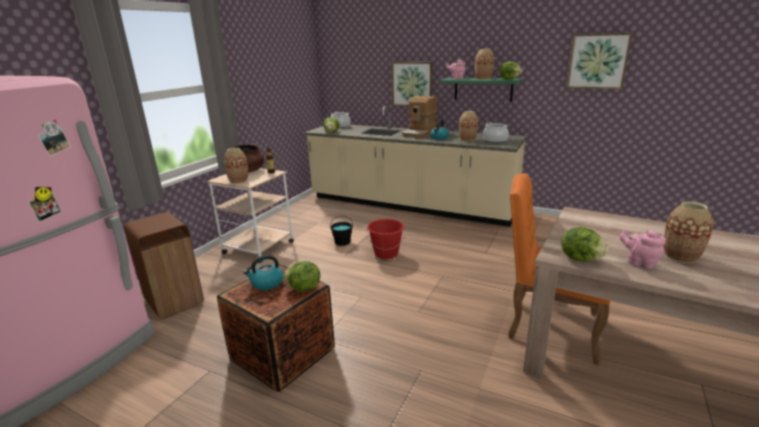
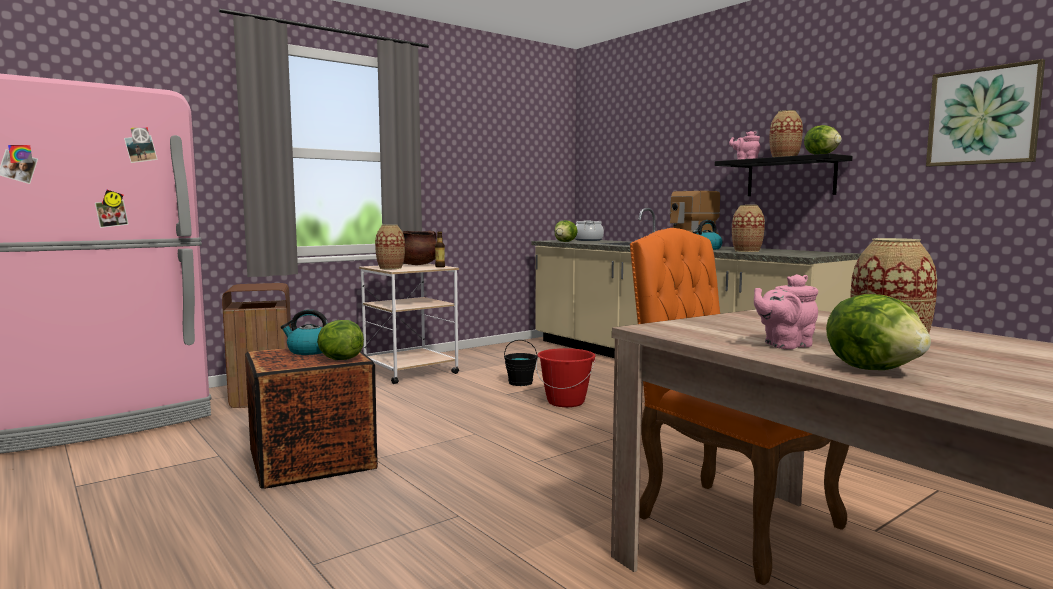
camera: 25 degrees right, 15 degrees down
(412, 84) = (689, 176): picture -> none
(483, 89) = (790, 177): green shelf -> black shelf
(494, 140) = (791, 253): cooking pot -> none
(580, 258) = (688, 333): lettuce -> lettuce (874, 369)
(639, 263) = (784, 345): pink teapot -> pink teapot turned 90 degrees counterclockwise

